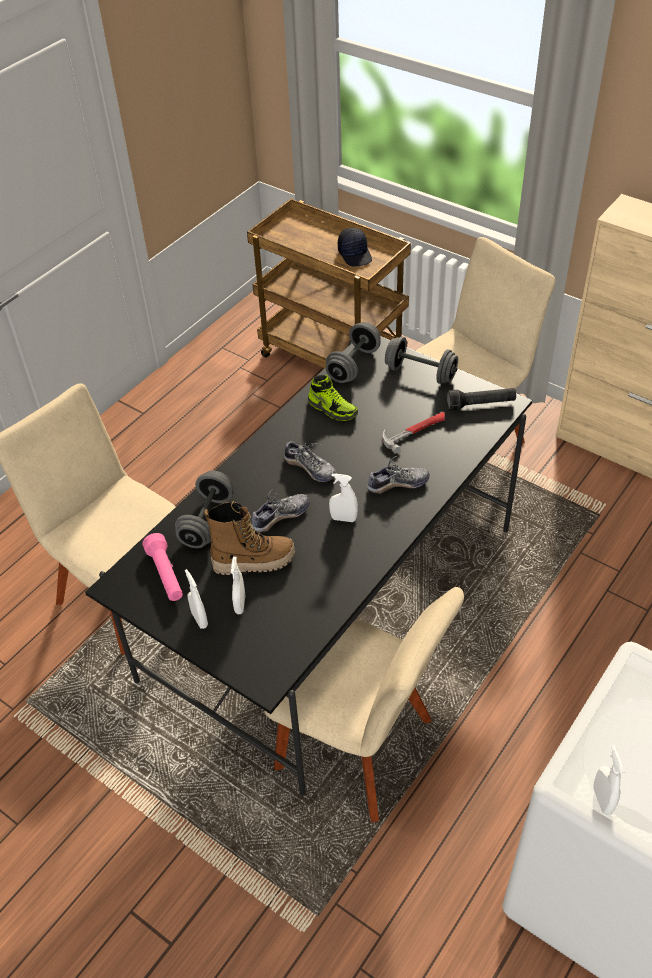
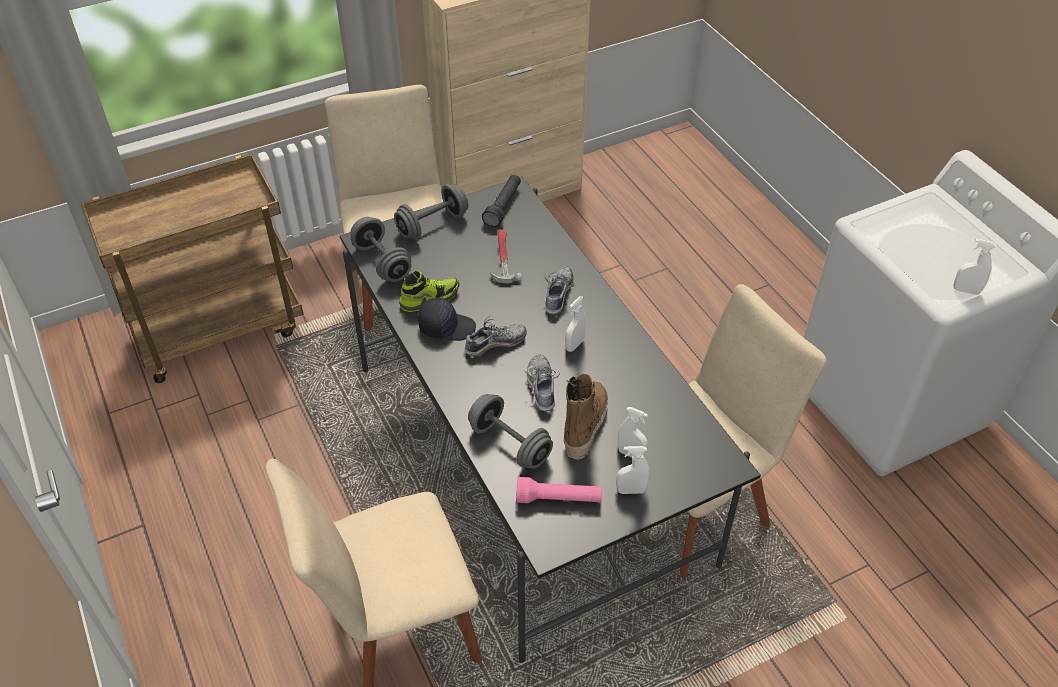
camera: 65 degrees left, 0 degrees up
(355, 254) = (217, 199): black cap -> black cap (446, 326)

